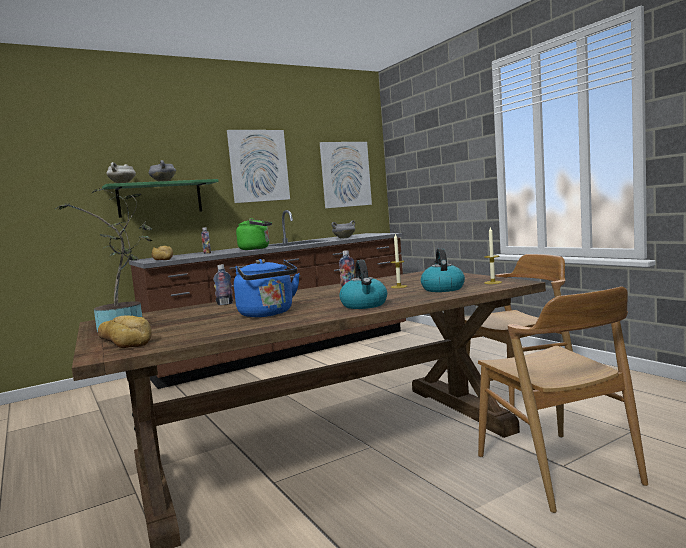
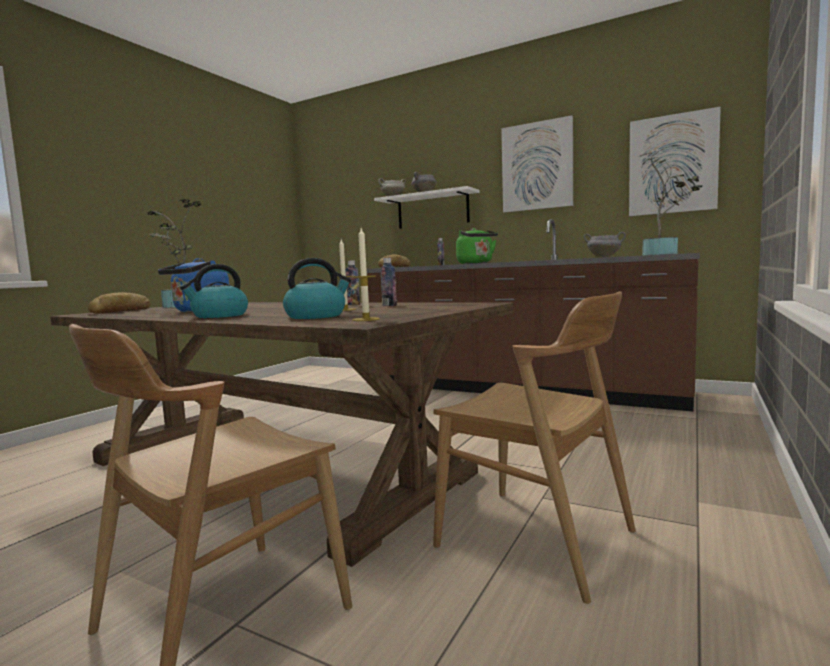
camera: 60 degrees right, 0 degrees up
(160, 199) = (432, 210): green shelf -> white shelf
(225, 304) = (266, 303): bottle -> bottle (389, 305)
(372, 234) = (664, 254): none -> potted plant

